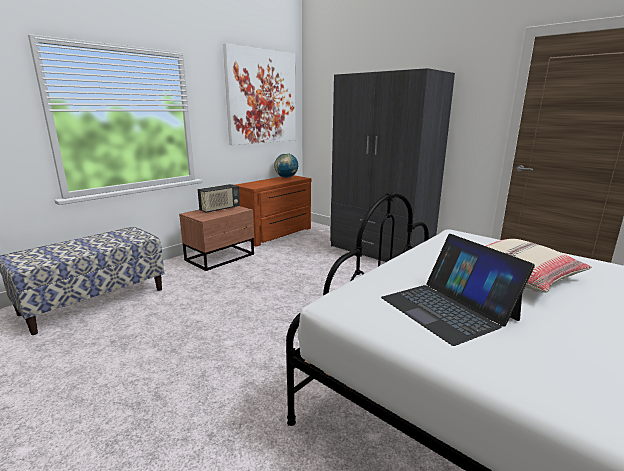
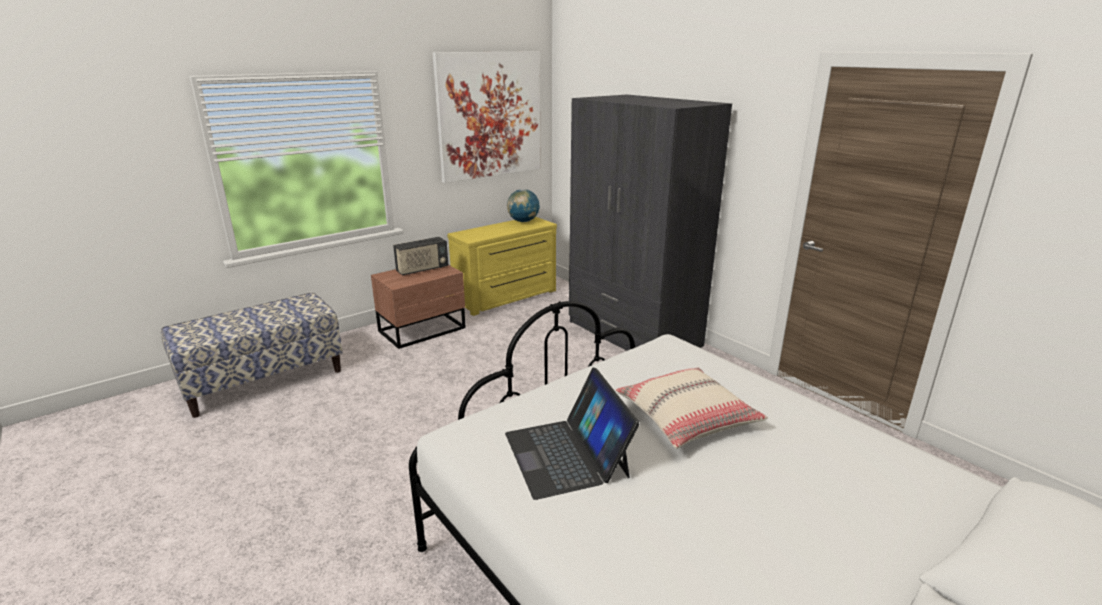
camera: 10 degrees right, 5 degrees up
(277, 234) = (507, 297): brown dresser -> yellow dresser

